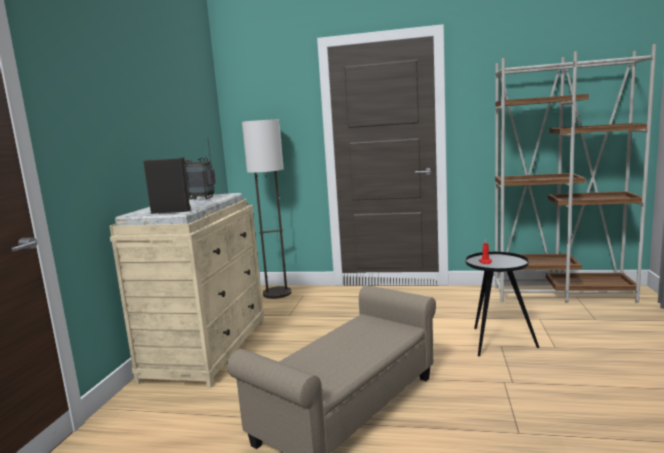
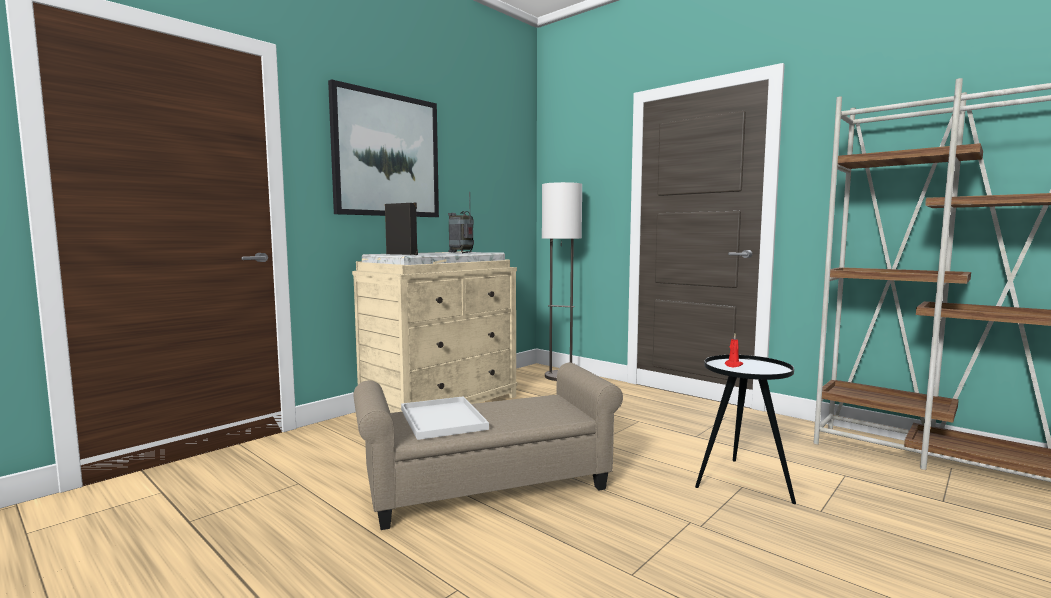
camera: 30 degrees right, 5 degrees down
(115, 105) = (386, 155): none -> picture
(315, 364) = (441, 418): none -> white tray

